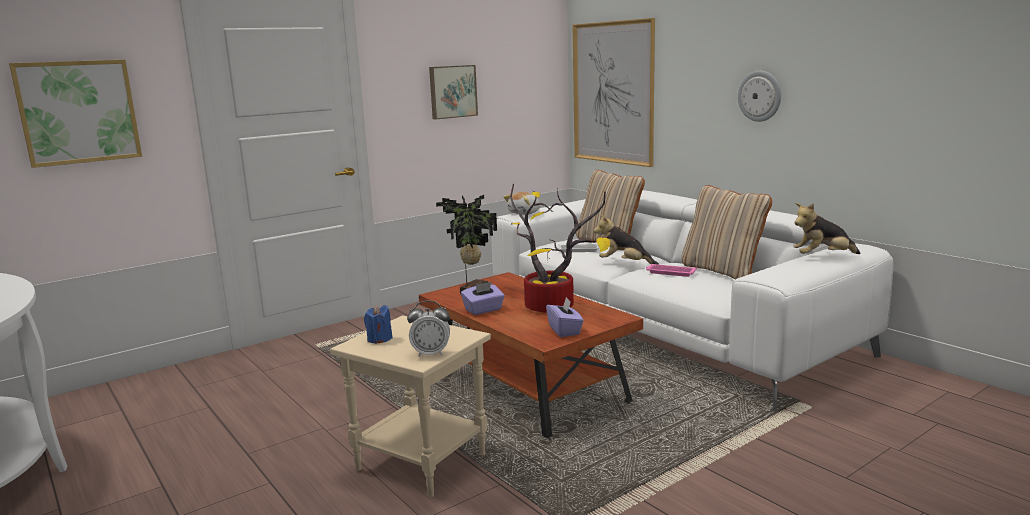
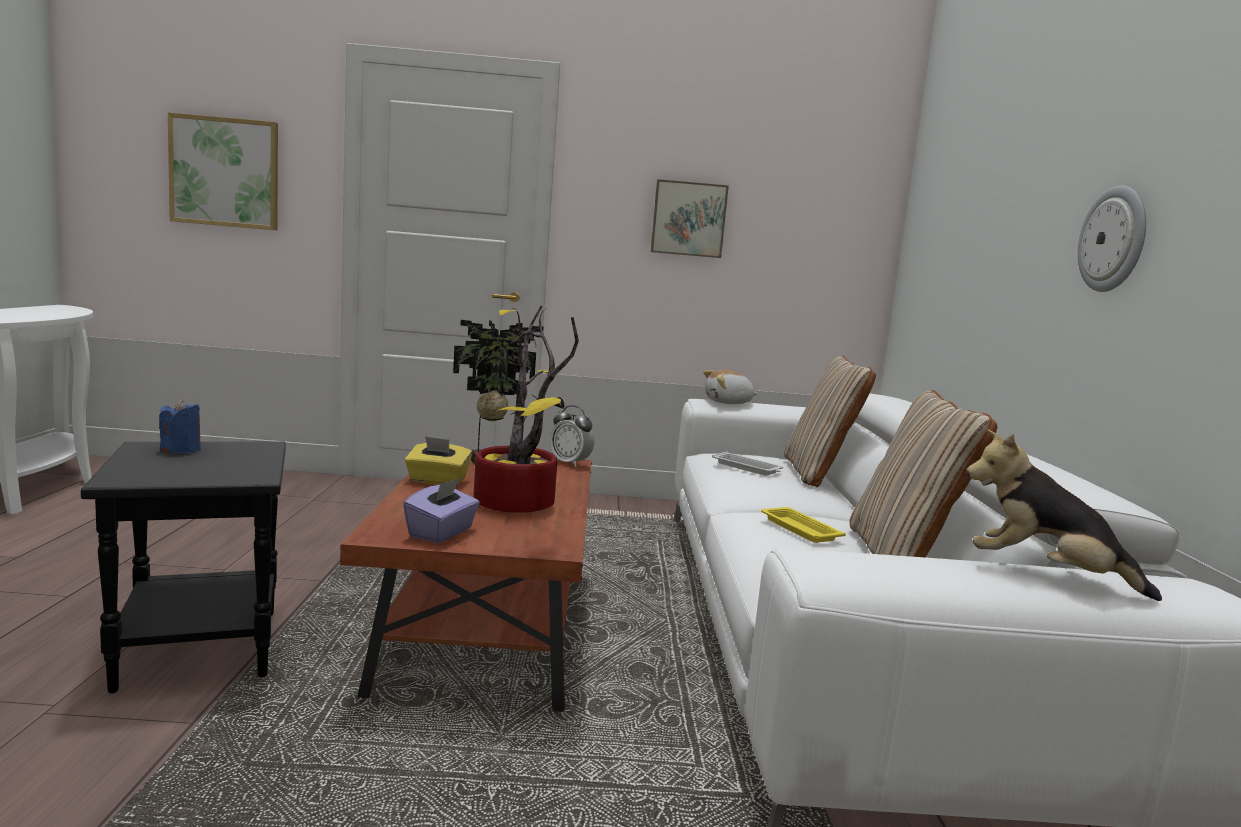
camera: 35 degrees right, 5 degrees down
(423, 461) = (202, 650): beige side table -> black side table
(431, 353) = (155, 477): alarm clock -> alarm clock (570, 463)
(483, 310) = (437, 481): purple tissue box -> yellow tissue box
(613, 93) = (938, 249): picture -> none
(624, 264) = (770, 500): plush toy -> none
(670, 273) = (799, 529): pink tray -> yellow tray

